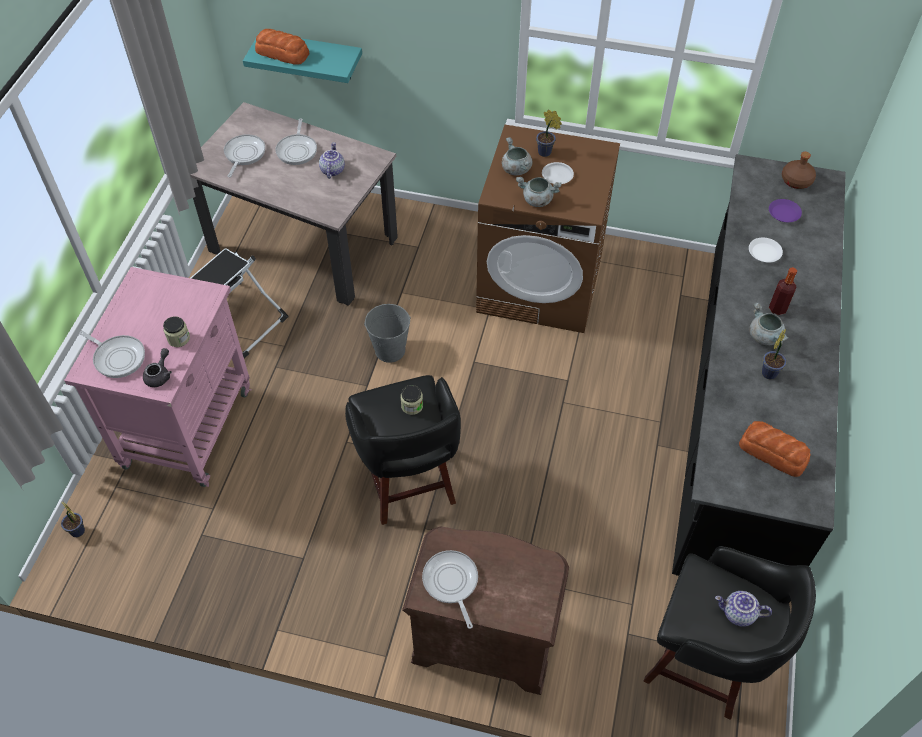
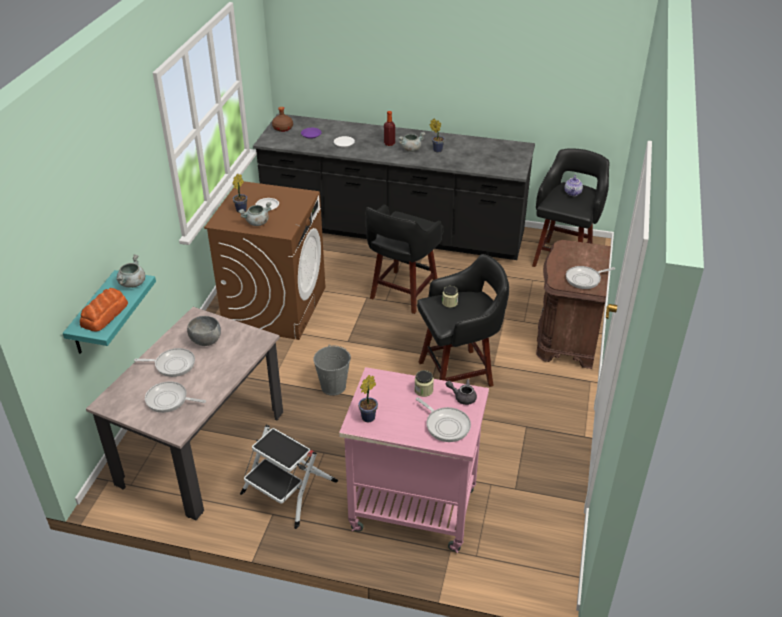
camera: 90 degrees left, 15 degrees down
(79, 532) = (525, 576): potted plant -> potted plant (369, 416)
(118, 357) = (446, 425): frying pan -> frying pan turned 105 degrees clockwise
(332, 170) = (206, 342): teapot -> grey bowl
(537, 200) = (292, 215): grey cooking pot -> grey cooking pot (132, 283)
(579, 422) = (402, 293): none -> black stool
(773, 453) = (492, 154): bread -> none

